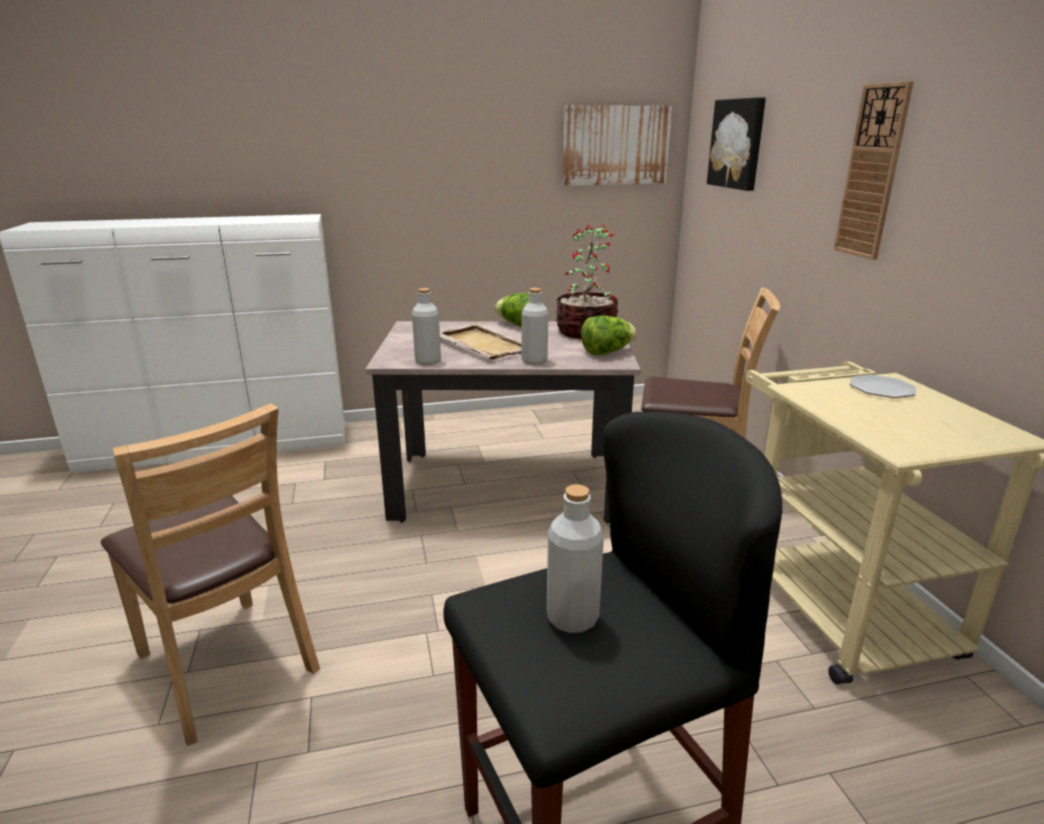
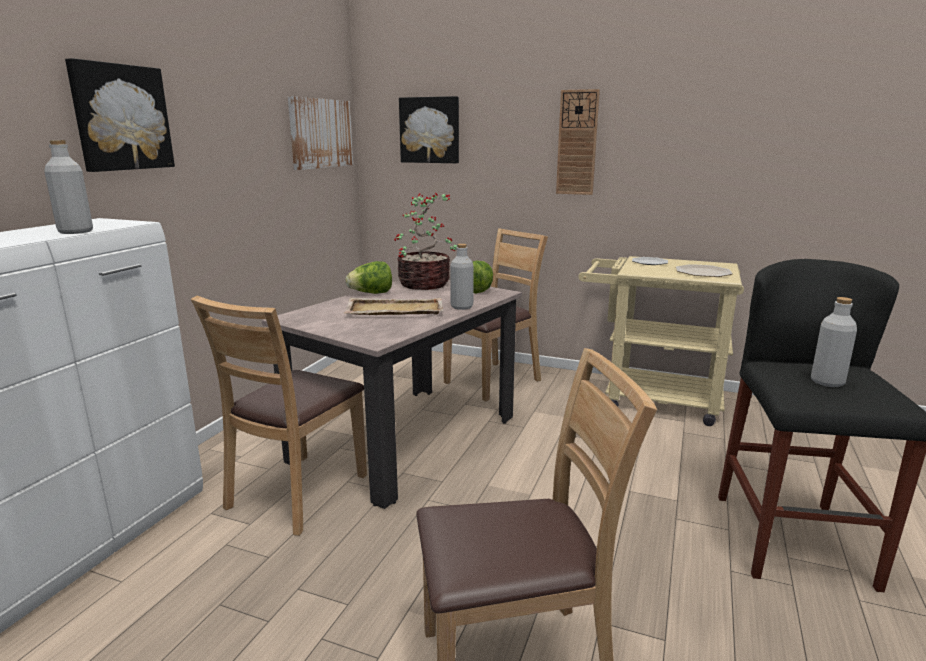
camera: 55 degrees left, 5 degrees down
(352, 134) = (121, 117): none -> picture
(377, 478) = (297, 493): none -> brown chair
(428, 361) = (402, 330): grey bottle -> grey bottle (75, 232)
(906, 428) = (703, 272): none -> plate

